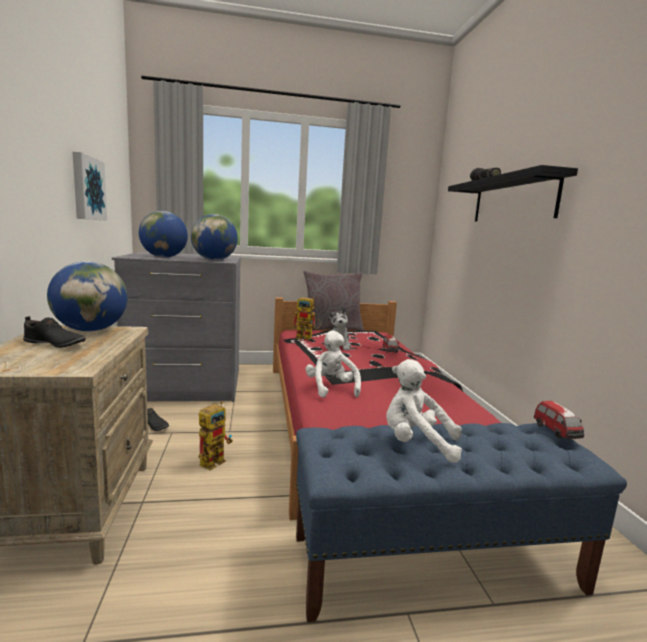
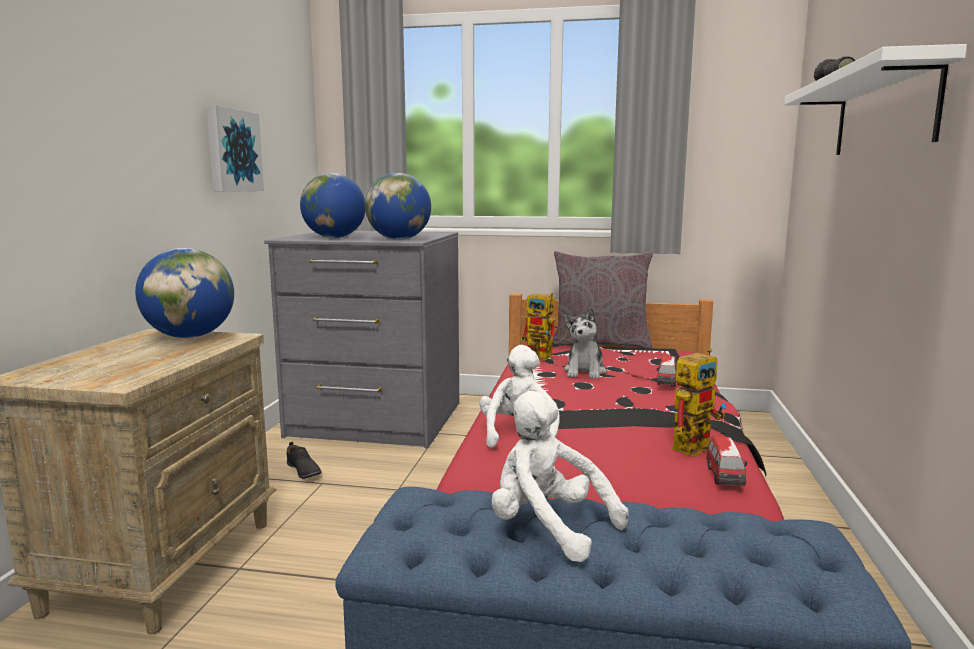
camera: 20 degrees right, 0 degrees up
(54, 344) = (130, 352): black shoe -> none
(215, 460) = (357, 526): toy robot -> toy robot (694, 445)
(513, 200) = (883, 112): black shelf -> white shelf
(557, 432) = (829, 538): toy car -> toy car (725, 478)

